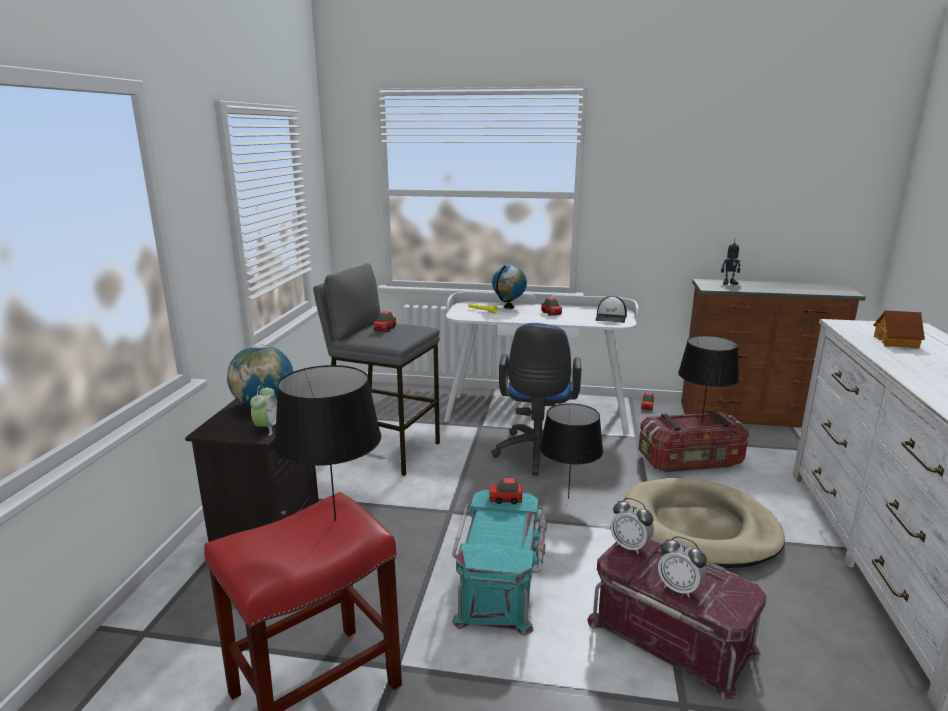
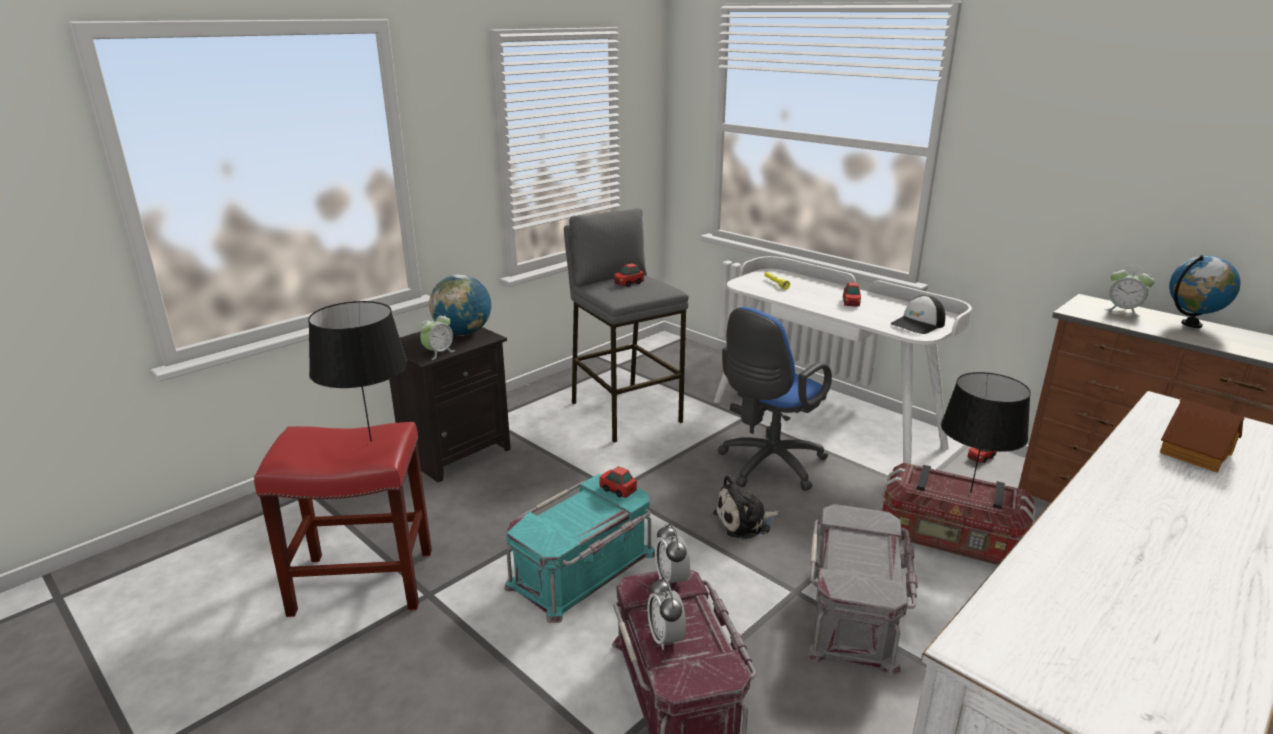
camera: 35 degrees right, 5 degrees up
(509, 307) = (814, 285): globe -> globe (1191, 324)
(568, 498) = (745, 522): black table lamp -> plush toy
(699, 528) = (855, 612): beige dog bed -> grey storage box
(729, 283) = (1123, 310): toy robot -> alarm clock

